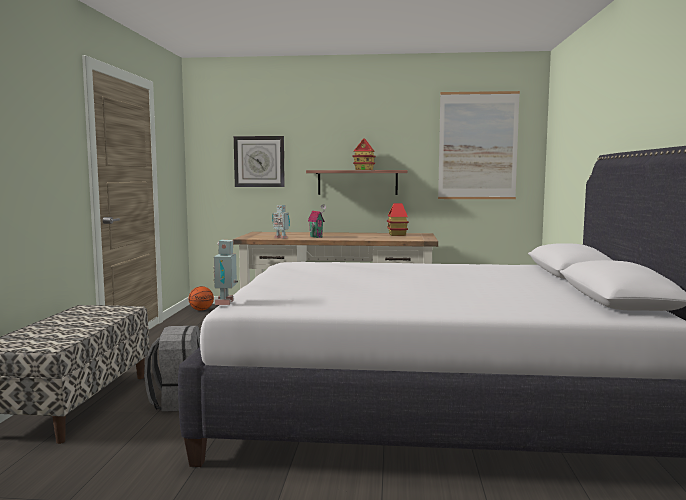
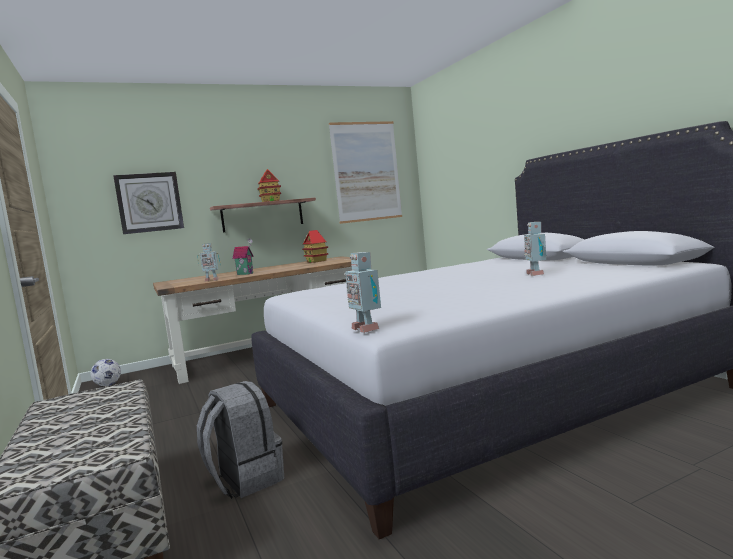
camera: 30 degrees left, 0 degrees up
(201, 310) = (108, 385): basketball -> football
(488, 290) = (536, 274): none -> toy robot

